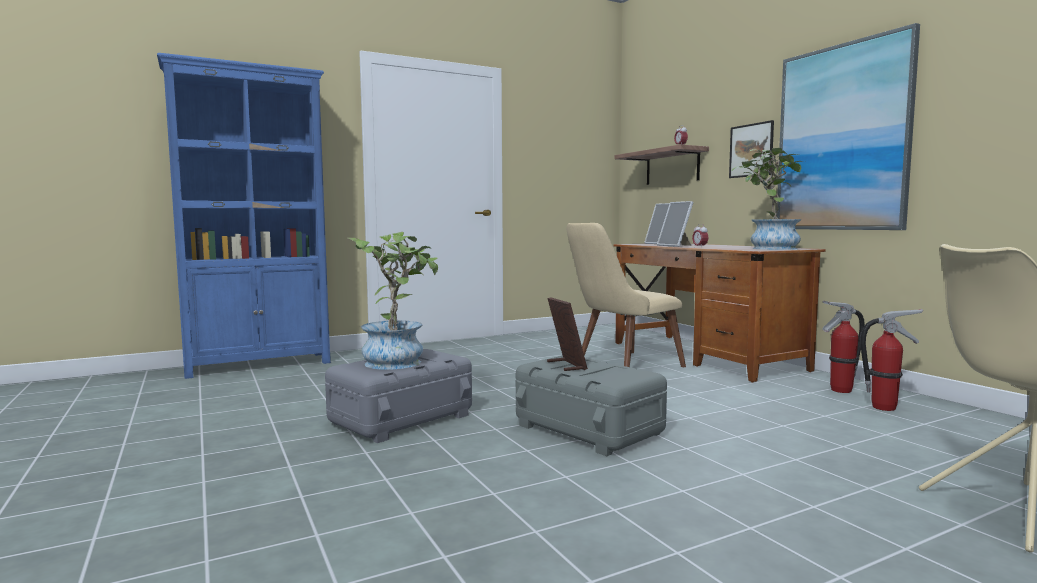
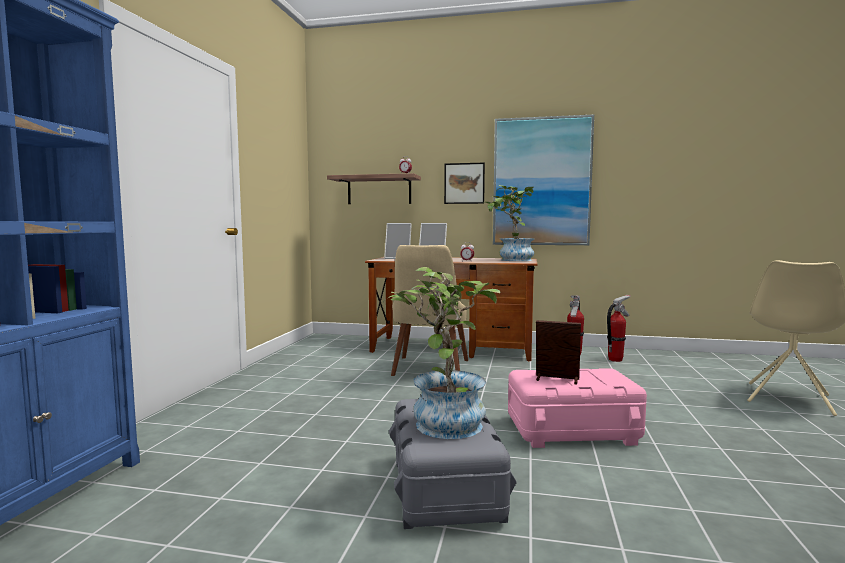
camera: 50 degrees left, 0 degrees up
(588, 429) = (572, 430): grey storage box -> pink storage box

